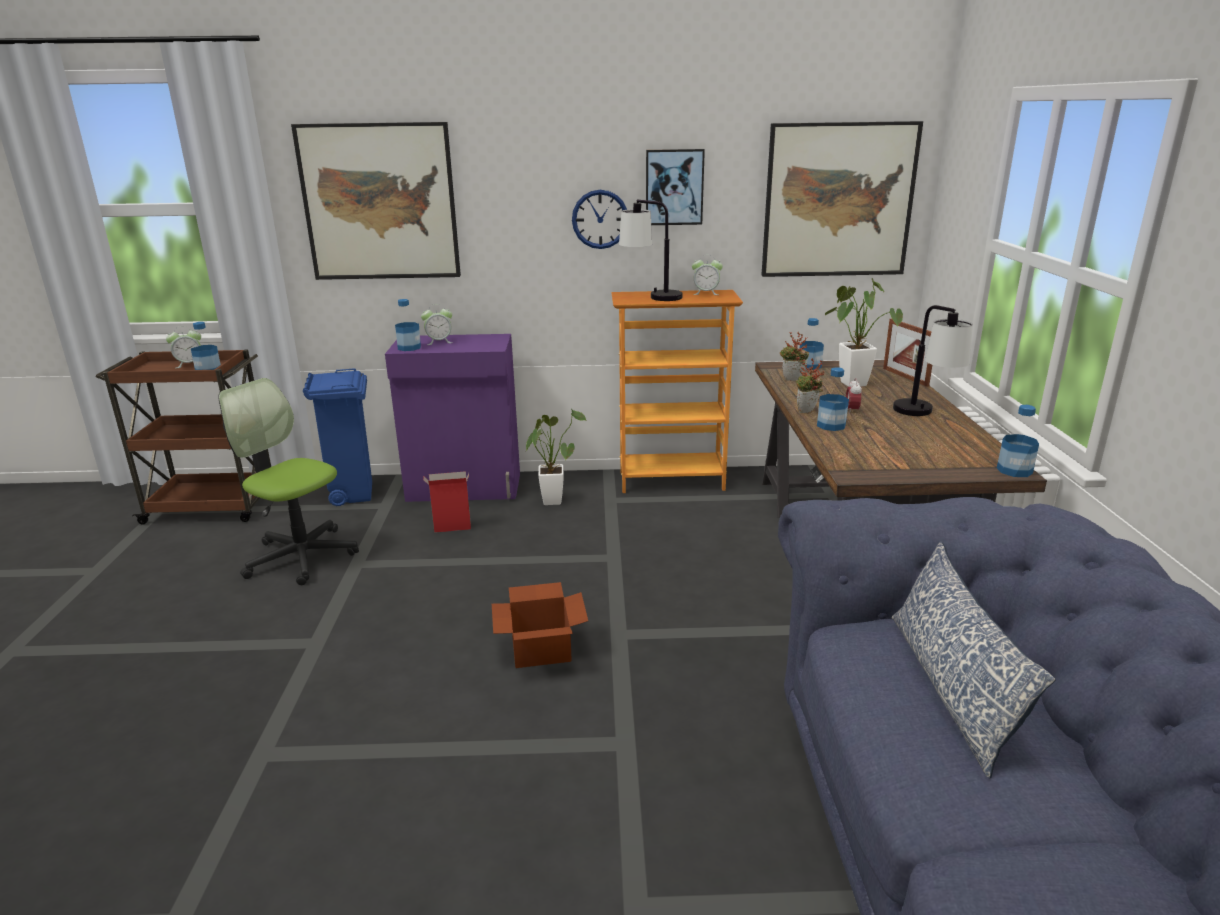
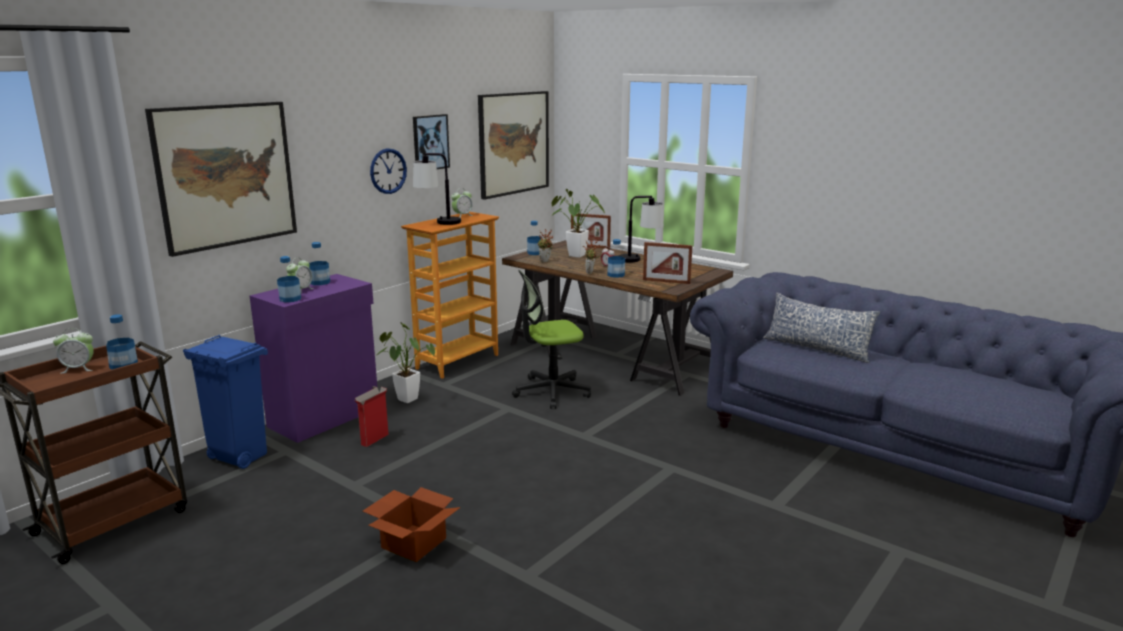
camera: 50 degrees left, 5 degrees down
(189, 364) = (78, 369): alarm clock -> alarm clock turned 60 degrees clockwise
(301, 556) = (297, 503): office chair -> office chair (551, 391)
(542, 647) = (560, 459): cardboard box -> cardboard box (413, 542)
(877, 459) = (666, 281): none -> picture frame
(1014, 470) = (717, 270): bottle -> bottle (320, 282)

